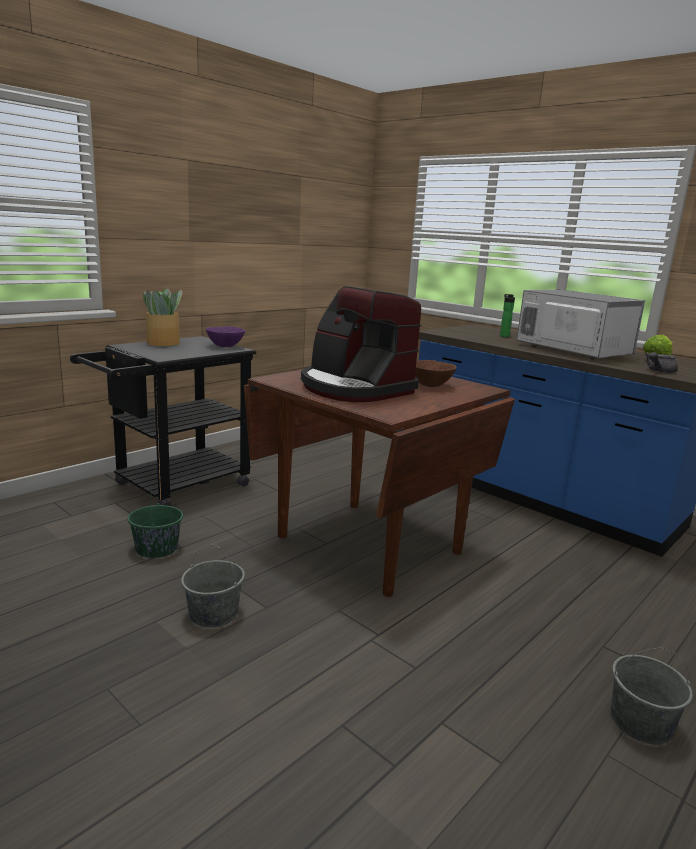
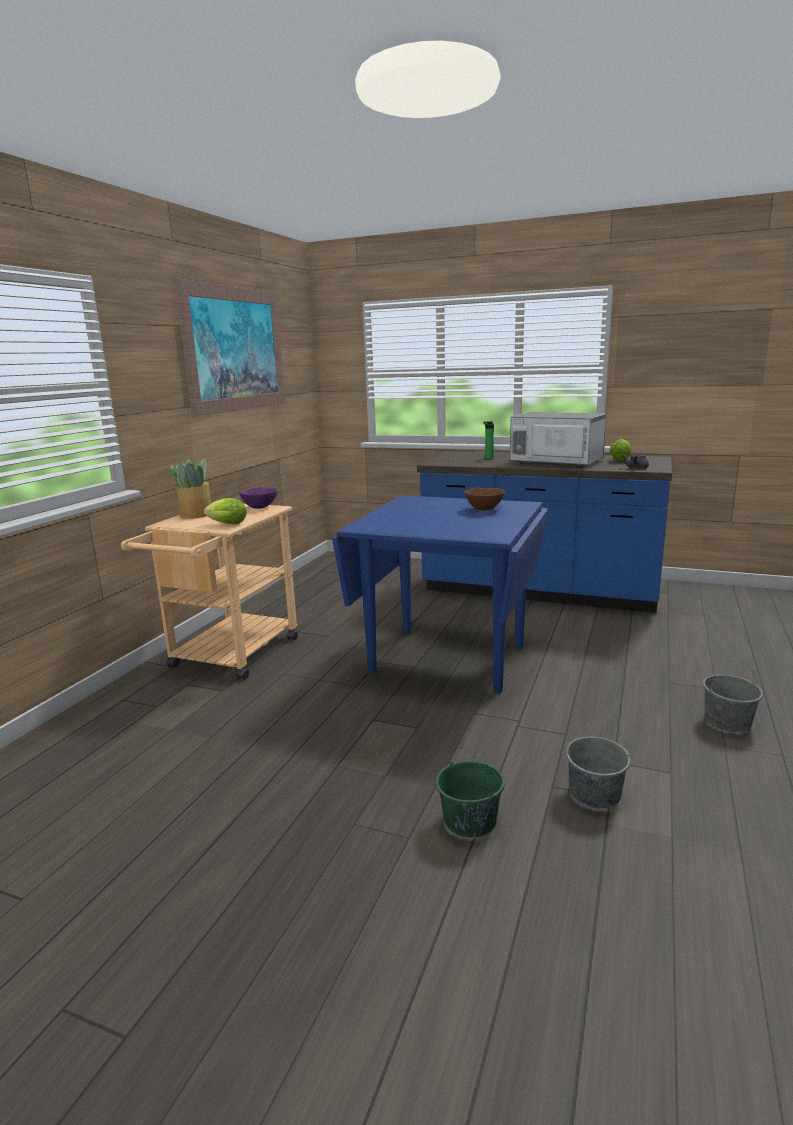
camera: 20 degrees left, 0 degrees up
(156, 548) = (273, 711): green bucket -> green bucket (470, 820)
(169, 355) = (225, 524): none -> lettuce
(173, 487) = (229, 657): black cart -> beige cart
(213, 613) = (379, 745): grey bucket -> grey bucket (594, 793)
(264, 191) = (236, 349): none -> picture
(354, 388) = (434, 522): coffee machine -> none
(369, 543) = (448, 658): brown dining table -> blue dining table

